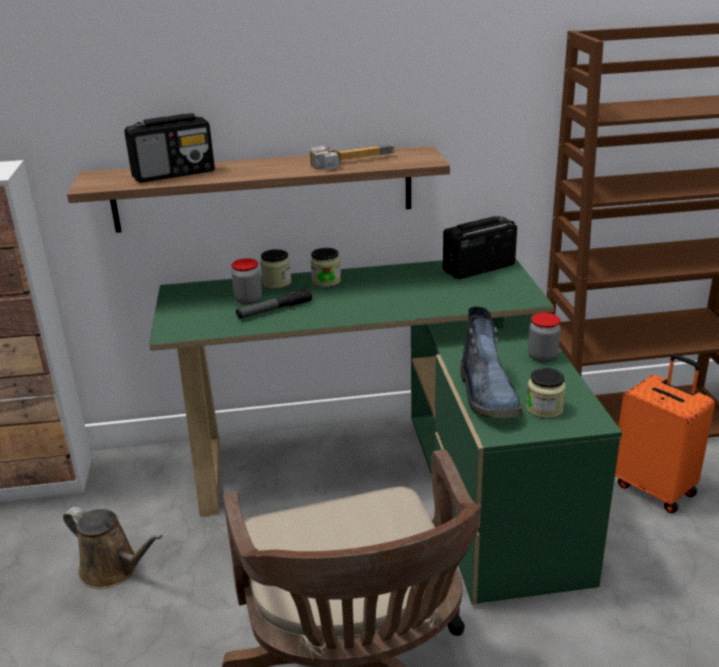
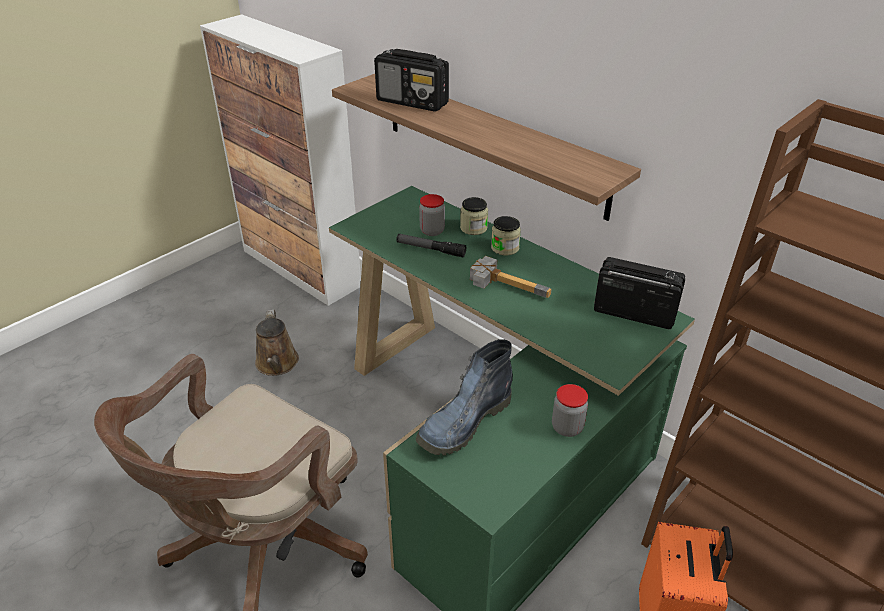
camera: 50 degrees right, 10 degrees up
(348, 160) = (538, 149): hammer -> hammer (509, 283)
(544, 409) = (479, 466): jar -> none

